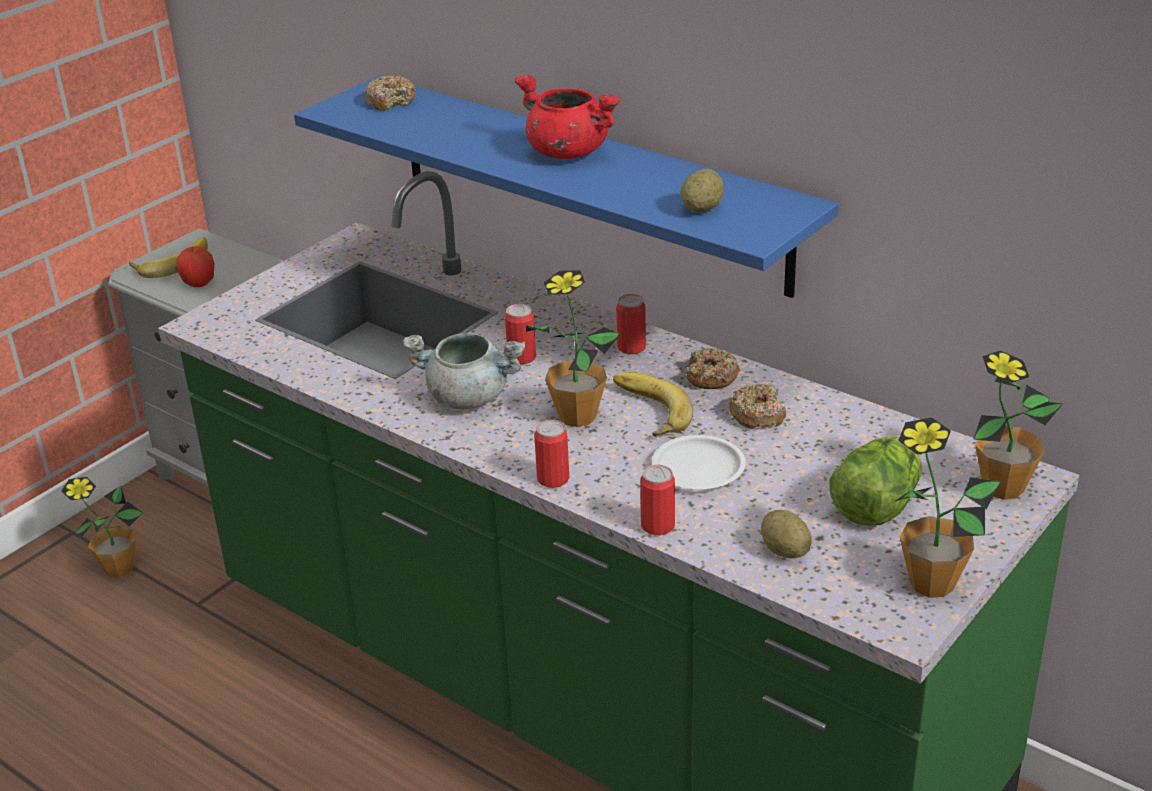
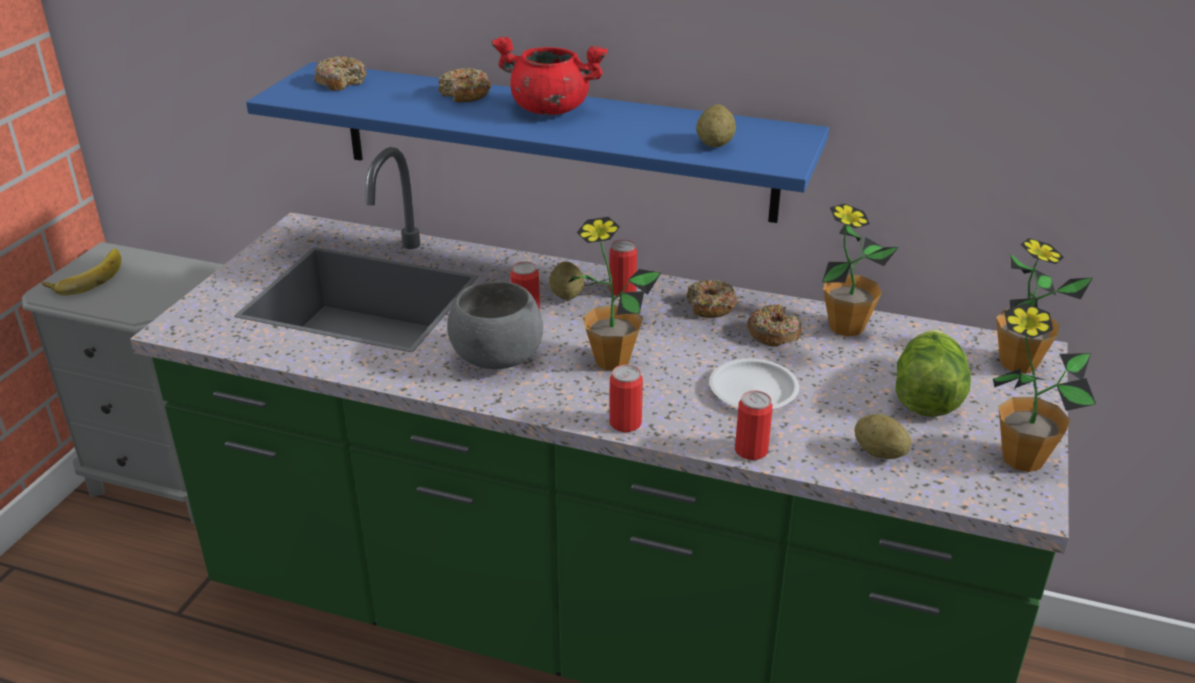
camera: 20 degrees left, 0 degrees up
(119, 569) = (78, 595): potted plant -> potted plant (846, 327)
(199, 283) = (126, 293): apple -> none
(469, 397) = (497, 358): grey cooking pot -> grey bowl
(498, 127) = (465, 94): none -> donut
(573, 344) = (567, 295): none -> potato
(646, 411) = (672, 346): banana -> none

